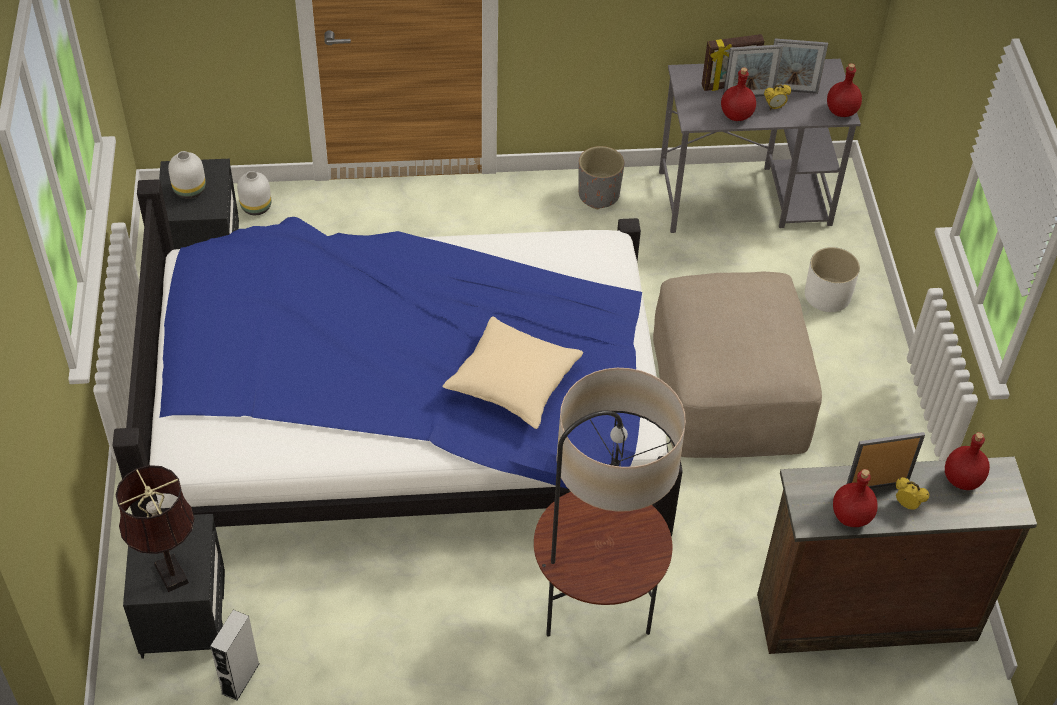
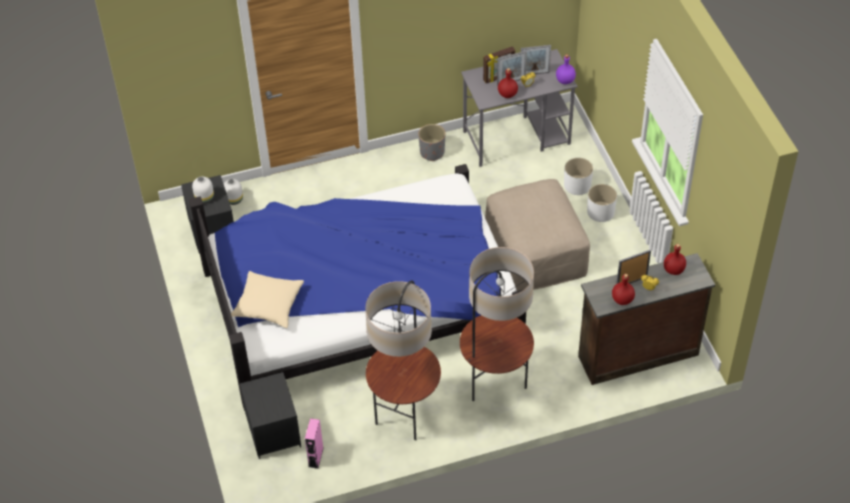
camera: 10 degrees left, 0 degrees up
(170, 570) = (270, 405): brown table lamp -> none
(240, 678) = (316, 457): grey speaker -> pink speaker
(421, 634) = (405, 414): none -> floor lamp
(513, 382) = (424, 269): beige pillow -> beige pillow (268, 305)
(841, 111) = (564, 80): red bottle -> purple bottle
(857, 347) = (600, 212): none -> white planter

